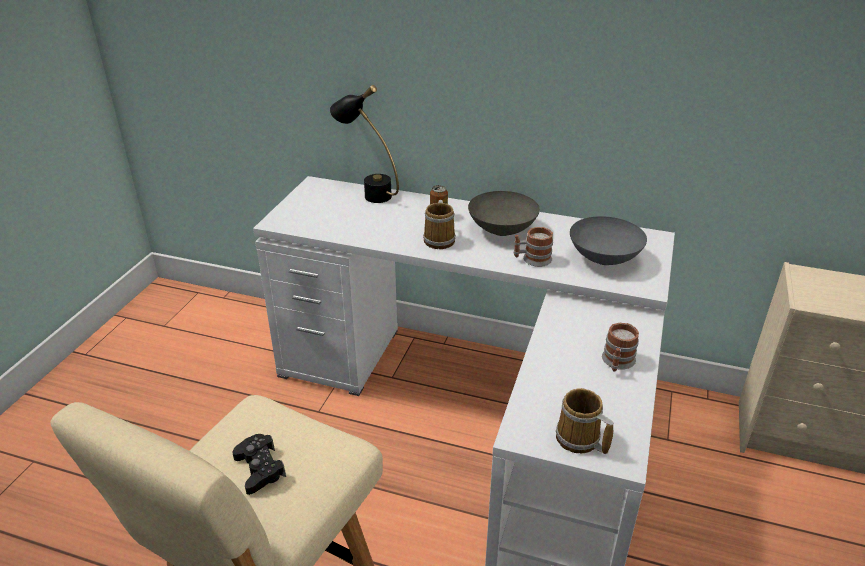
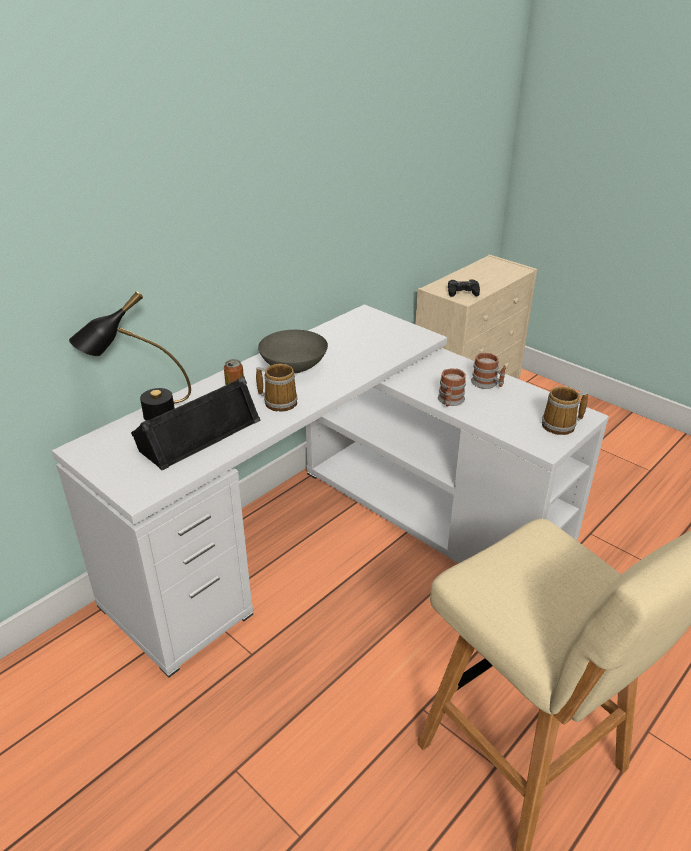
camera: 65 degrees left, 0 degrees up
(259, 468) = (554, 586): black game controller -> black game controller (462, 292)
(366, 219) = (197, 433): none -> black speaker
(532, 259) = (351, 368): mug -> mug (450, 401)
(603, 258) = (375, 340): grey bowl -> none

